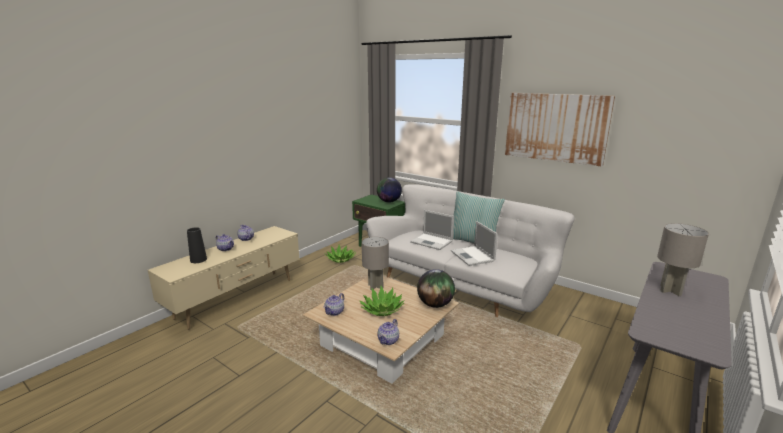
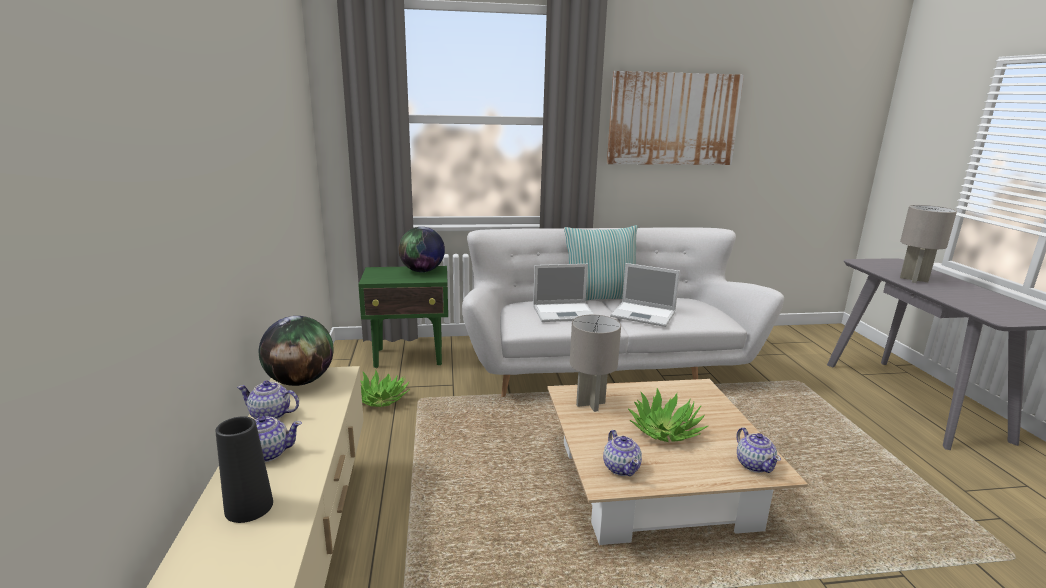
camera: 45 degrees left, 0 degrees up
(435, 304) = (697, 393): globe -> globe (300, 381)

